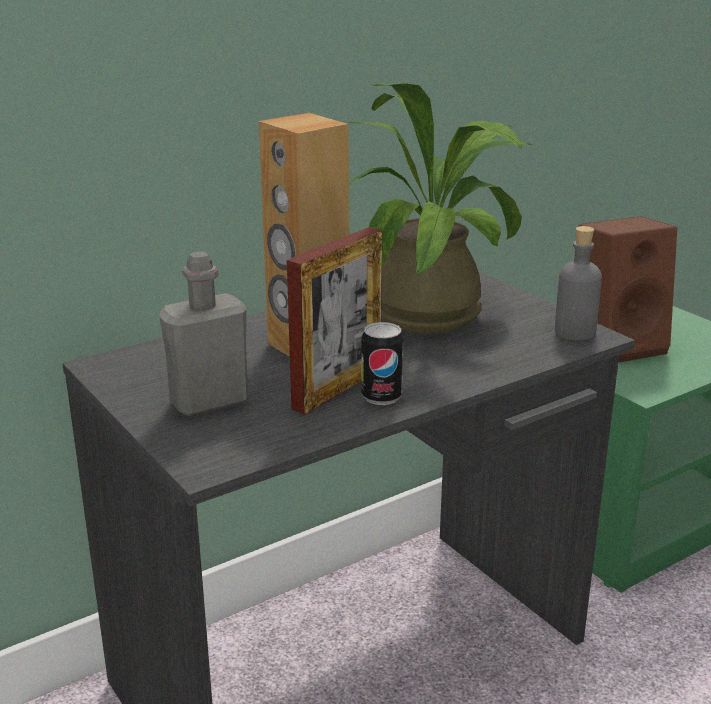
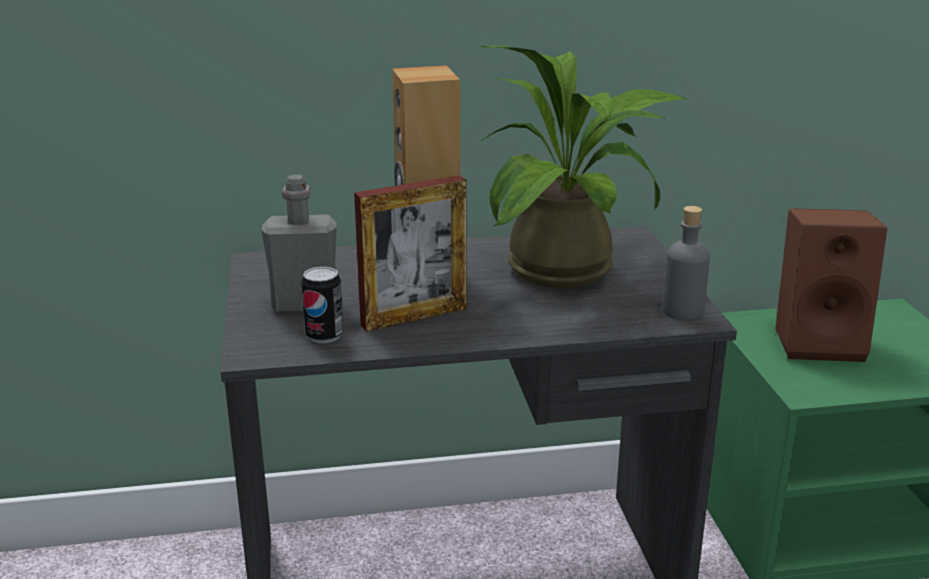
camera: 25 degrees right, 0 degrees up
(381, 397) = (443, 331): can -> can (324, 335)

